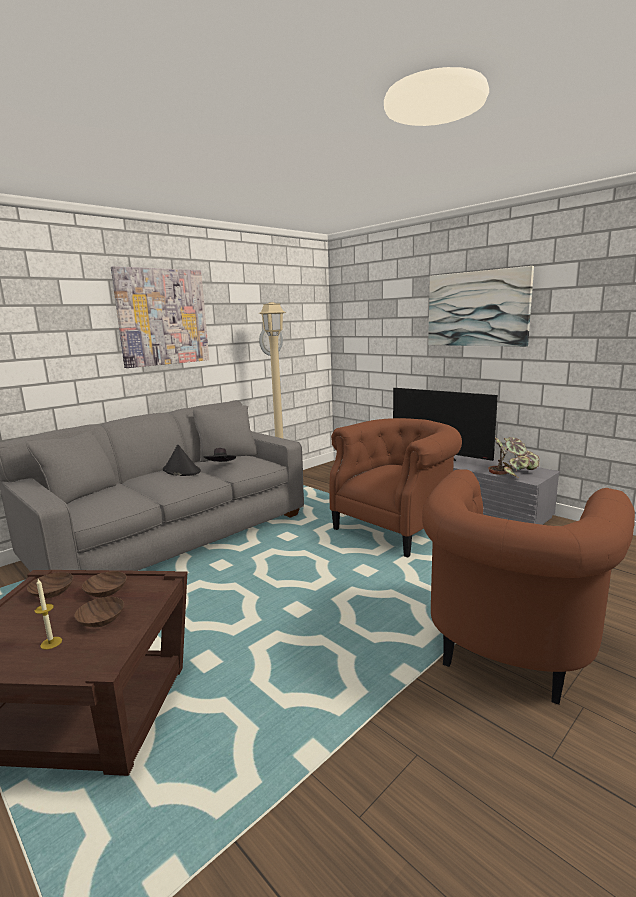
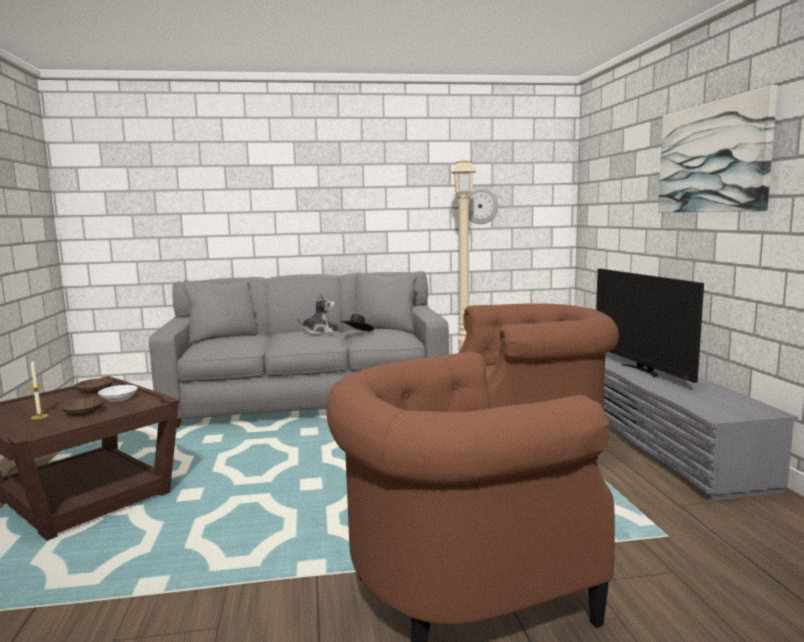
camera: 35 degrees right, 5 degrees down
(107, 591) = (119, 399): brown bowl -> white bowl
(162, 317) = (345, 177): picture -> none
(181, 471) = (318, 332): black hat -> plush toy
(512, 472) = (709, 403): potted plant -> none

